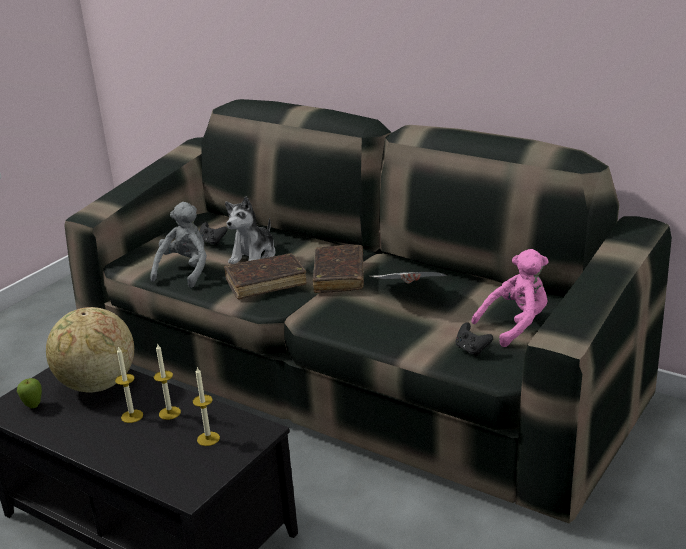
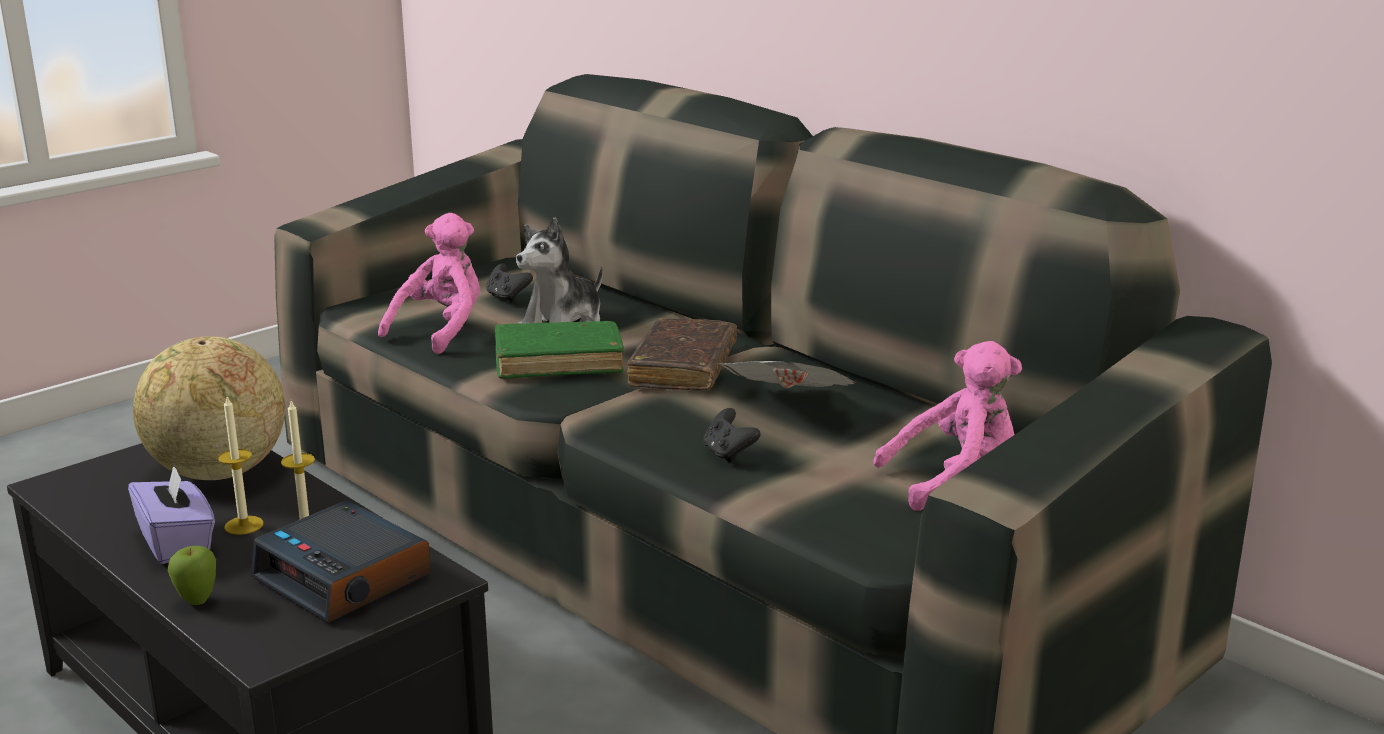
camera: 10 degrees right, 5 degrees down
(33, 406) = (103, 488): apple -> apple (197, 601)
(99, 433) = (177, 542): none -> purple tissue box
(185, 271) = (442, 331): grey plush toy -> pink plush toy
(208, 439) = (345, 577): candle -> alarm clock
(266, 283) = (558, 362): brown book -> green book
(472, 350) = (855, 506): black game controller -> black game controller (728, 454)

